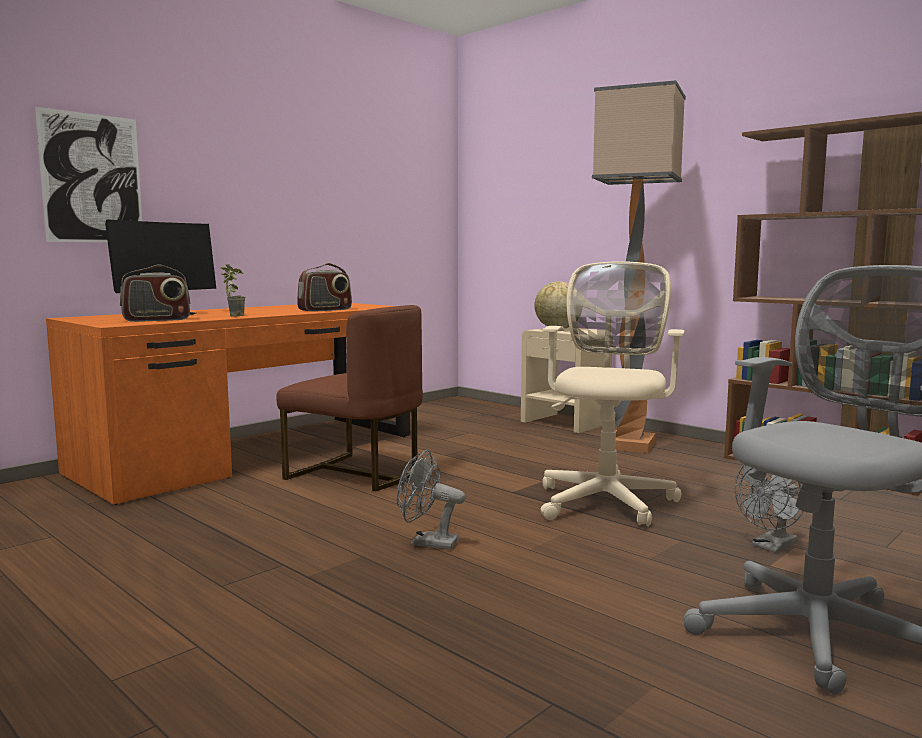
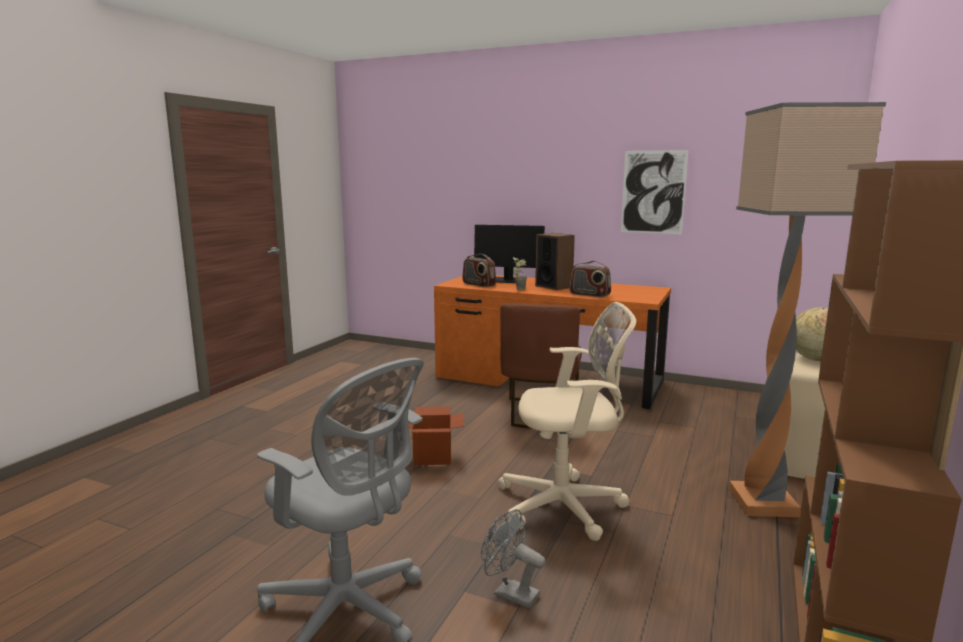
camera: 70 degrees right, 5 degrees up
(92, 178) = (500, 196): picture -> picture (653, 192)
(249, 311) = (554, 286): none -> speaker
(427, 543) = (432, 457): grey fan -> cardboard box

